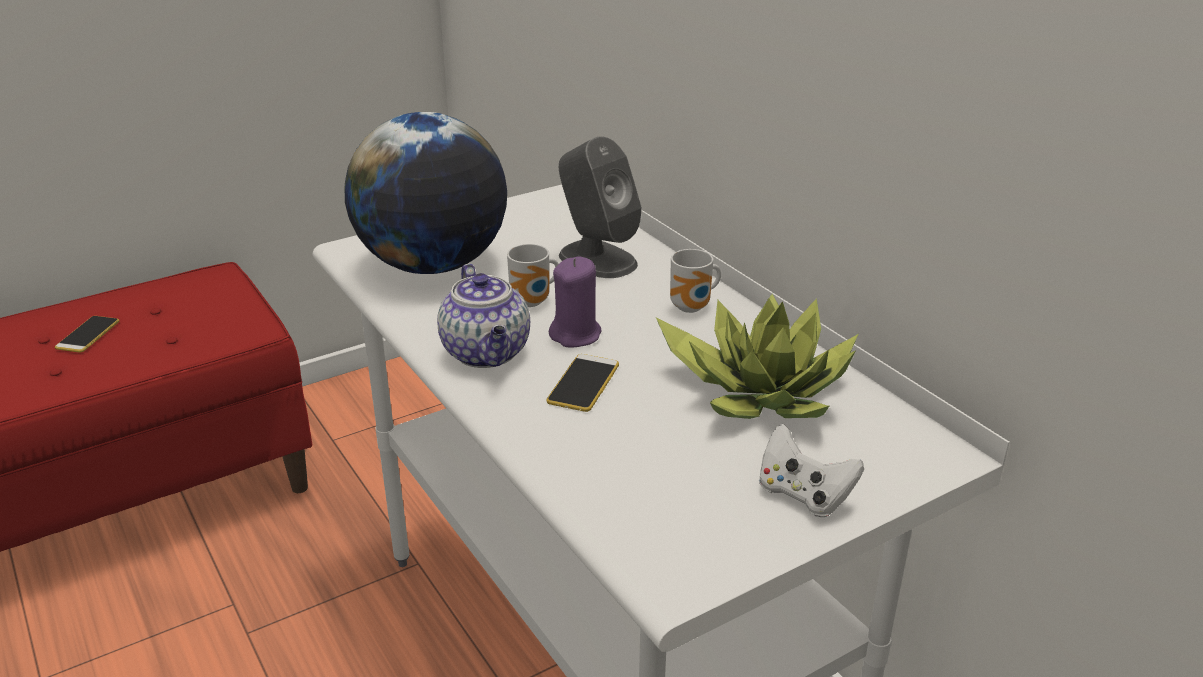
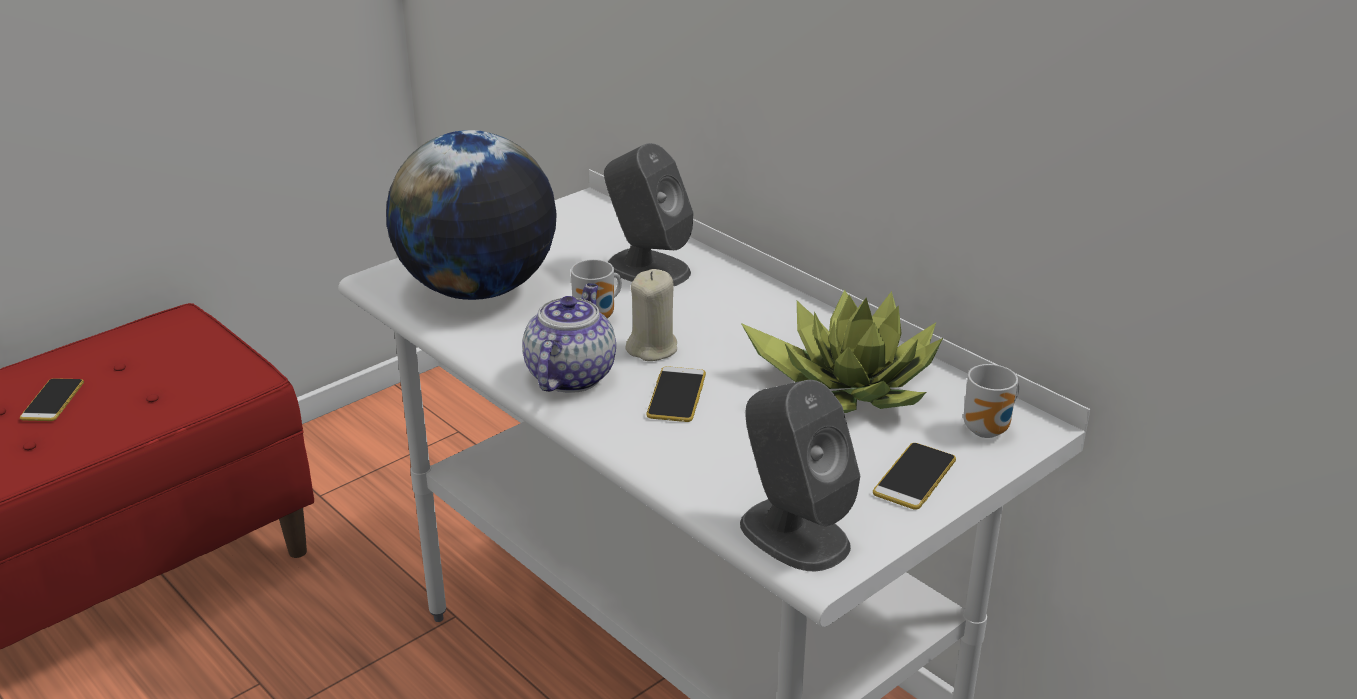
camera: 10 degrees left, 0 degrees up
(487, 353) = (570, 375): teapot -> teapot turned 135 degrees counterclockwise
(576, 335) = (652, 348): purple candle -> beige candle
(655, 543) = (793, 533): none -> grey speaker
(693, 307) = (760, 310): mug -> mug (989, 430)
(803, 495) = (914, 477): white game controller -> phone

